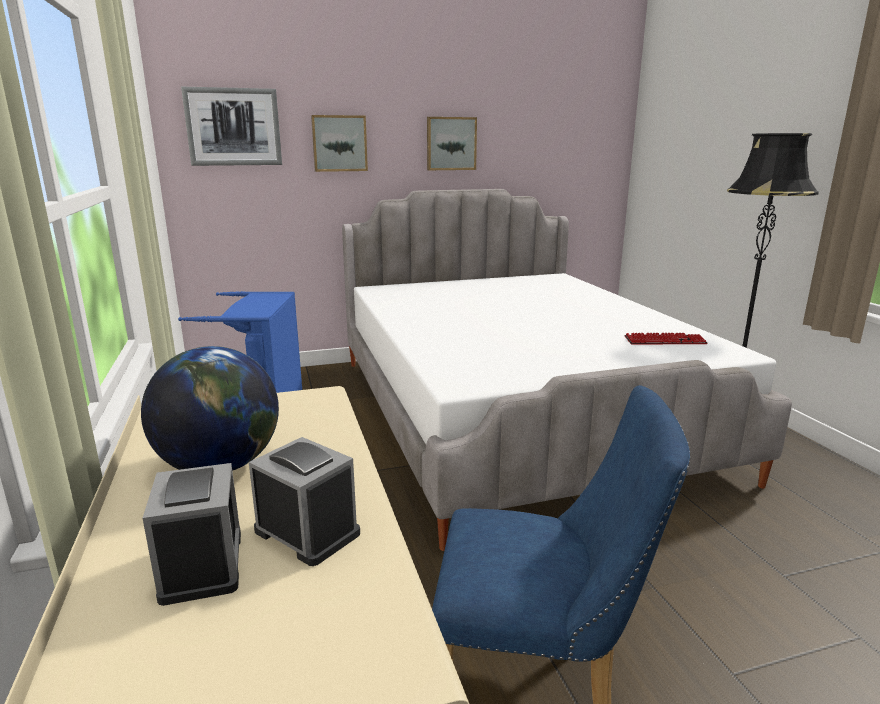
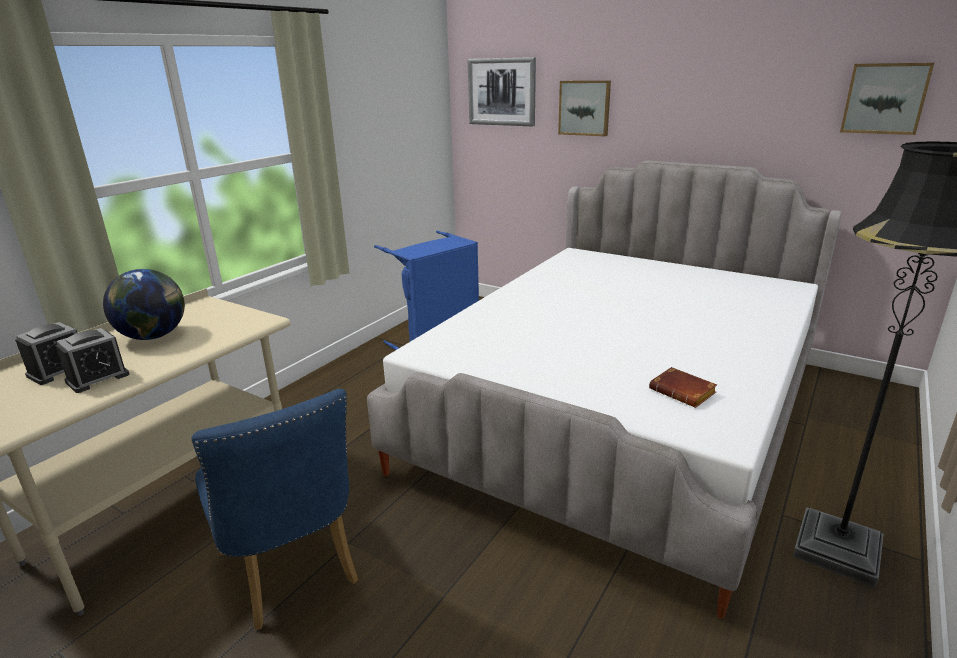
camera: 50 degrees right, 5 degrees up
(307, 532) = (98, 378): alarm clock -> alarm clock turned 45 degrees clockwise
(451, 143) = (702, 110): picture -> picture (885, 98)
(665, 341) = (684, 392): keyboard -> brown book

